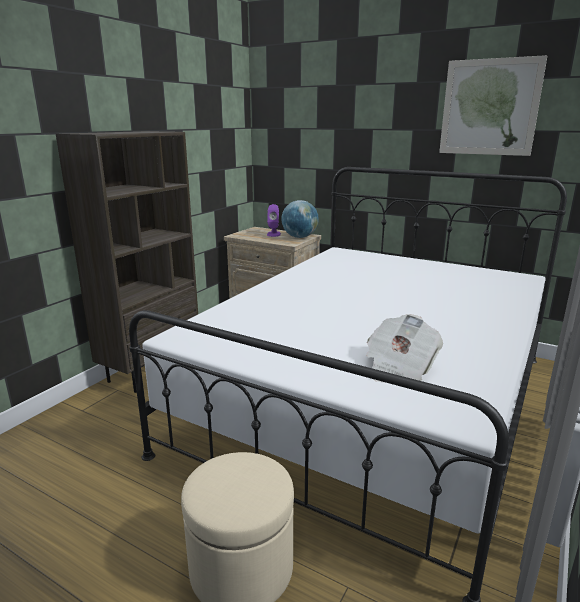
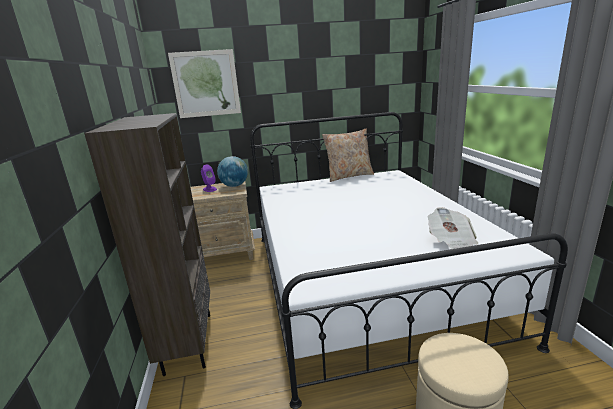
camera: 40 degrees left, 0 degrees up
(453, 264) = (349, 176): none -> beige pillow
(489, 107) = (349, 73): picture -> picture (206, 84)

